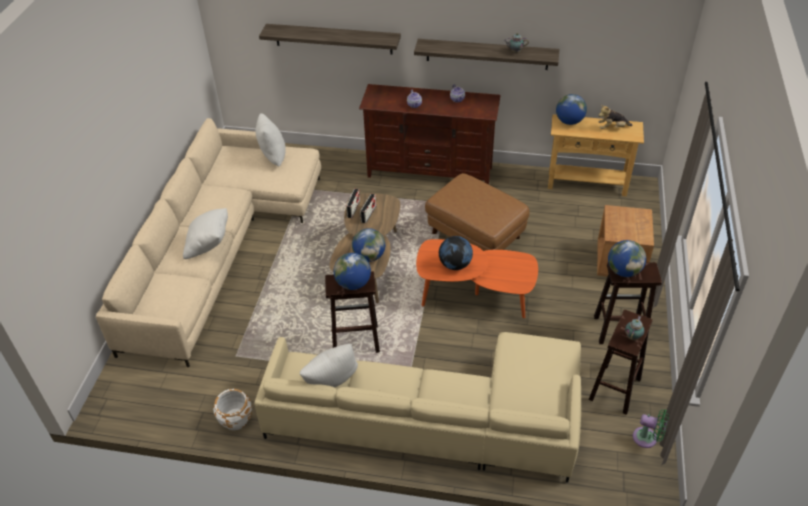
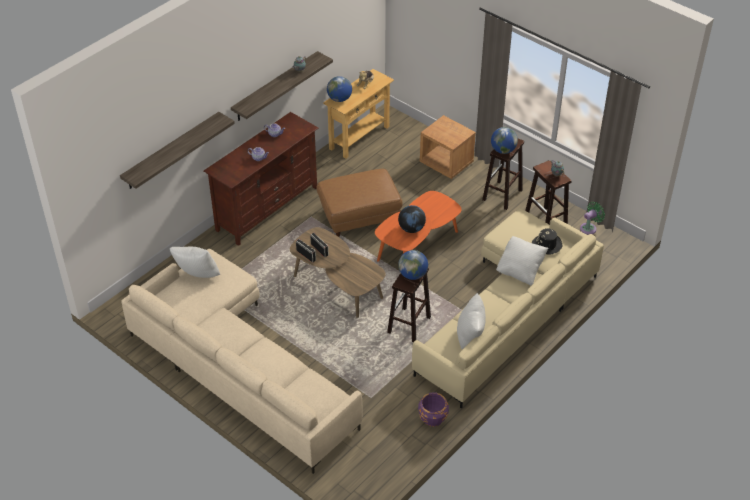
camera: 60 degrees left, 0 degrees up
(209, 245) = (275, 351): white pillow -> white pillow (520, 270)
(235, 420) = (432, 418): white planter -> purple planter
(369, 256) = (361, 270): globe -> none
(535, 392) = (547, 245): none -> black hat

